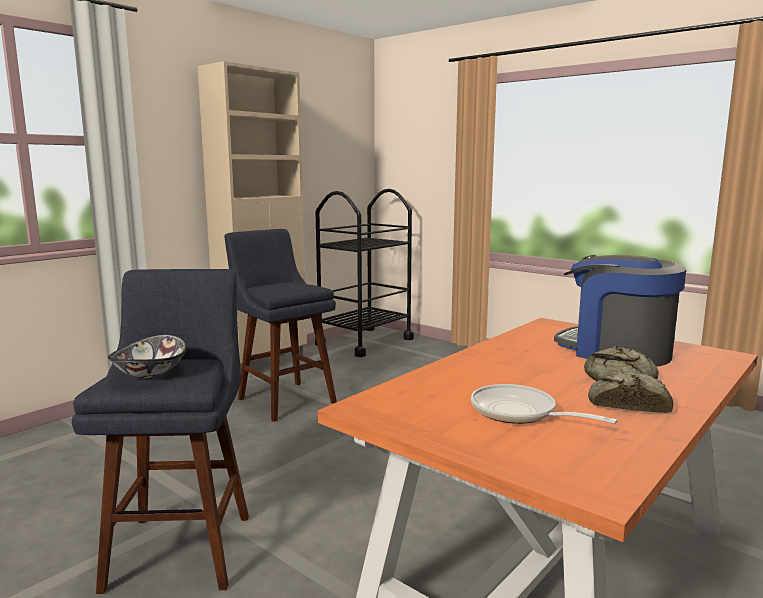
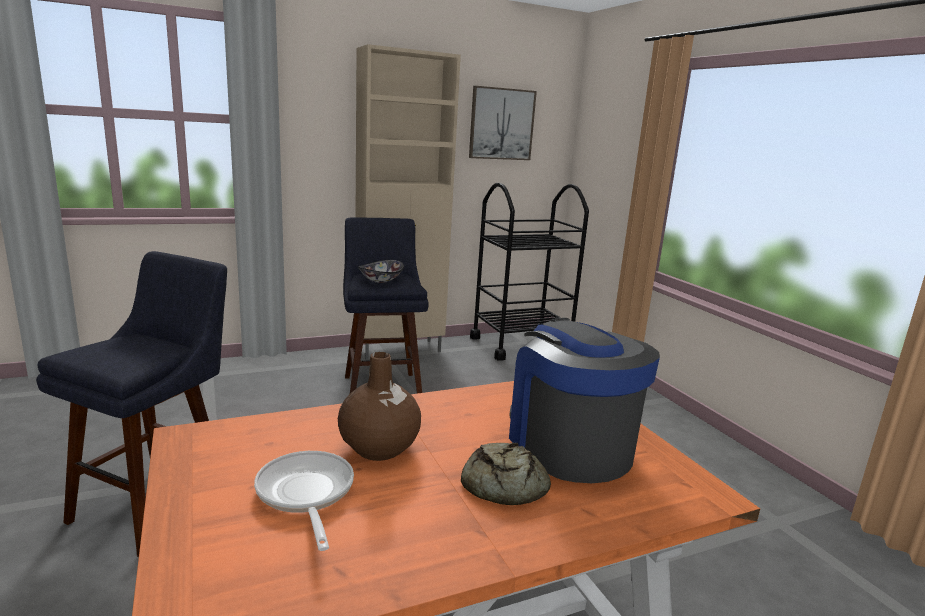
camera: 25 degrees right, 5 degrees up
(151, 373) = (112, 350): bowl -> bowl (381, 280)
(321, 138) = (501, 124): none -> picture
(510, 379) = (379, 448): none -> brown vase
(627, 403) = (440, 523): bread -> none

